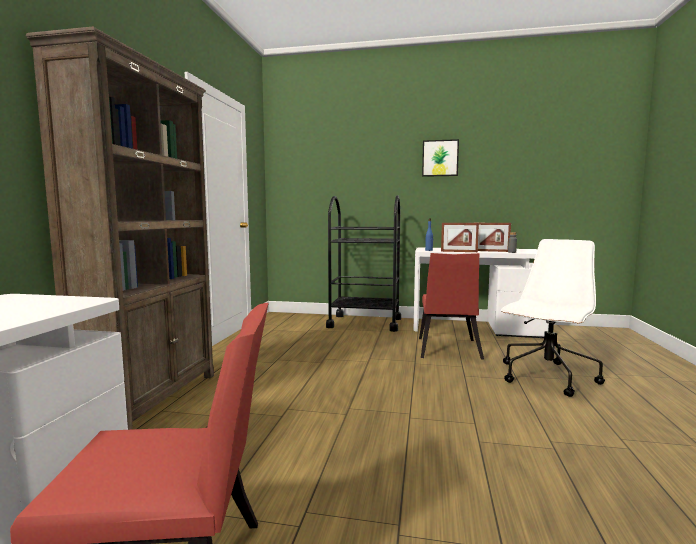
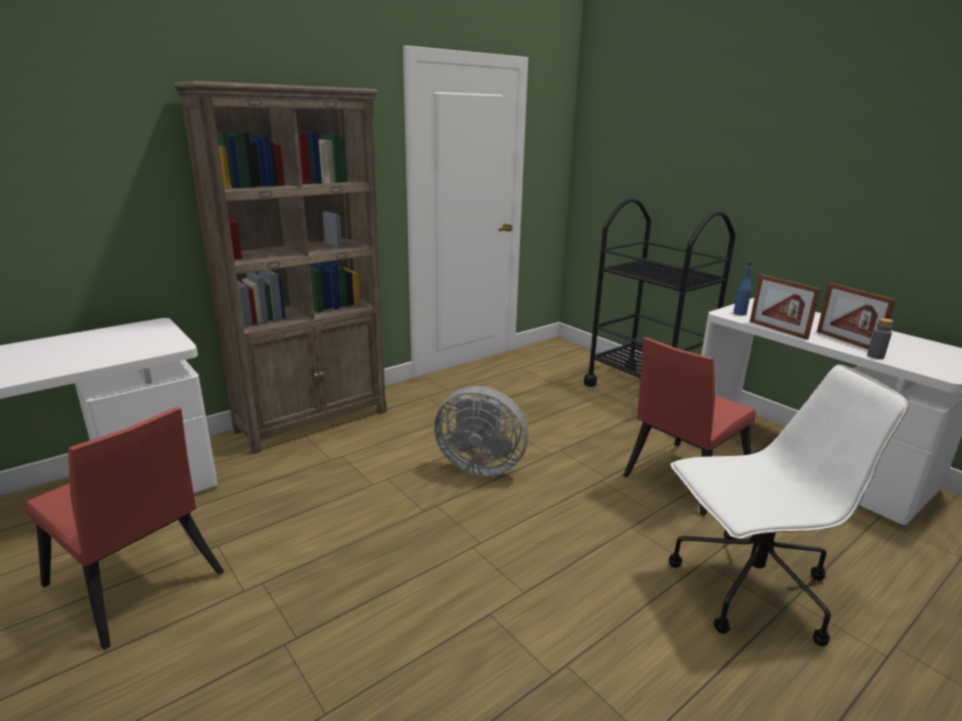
camera: 40 degrees right, 15 degrees up
(337, 380) = (479, 465): none -> grey fan
(440, 158) = (828, 144): picture -> none

